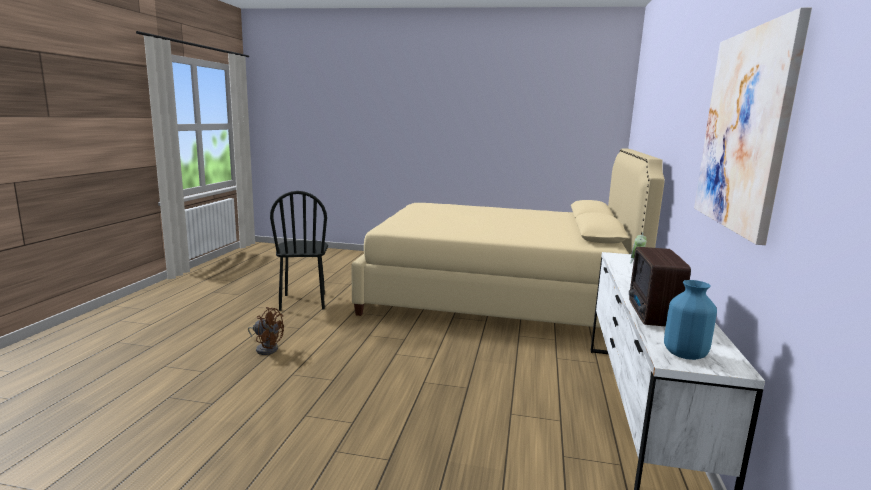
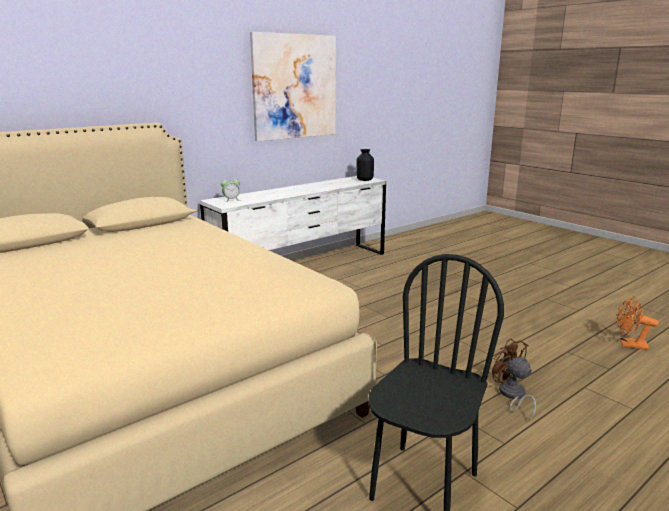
camera: 140 degrees left, 5 degrees up
(123, 440) = (629, 345): none -> orange fan
(651, 315) = (335, 186): radio -> none
(684, 354) = (364, 180): blue vase -> black vase

